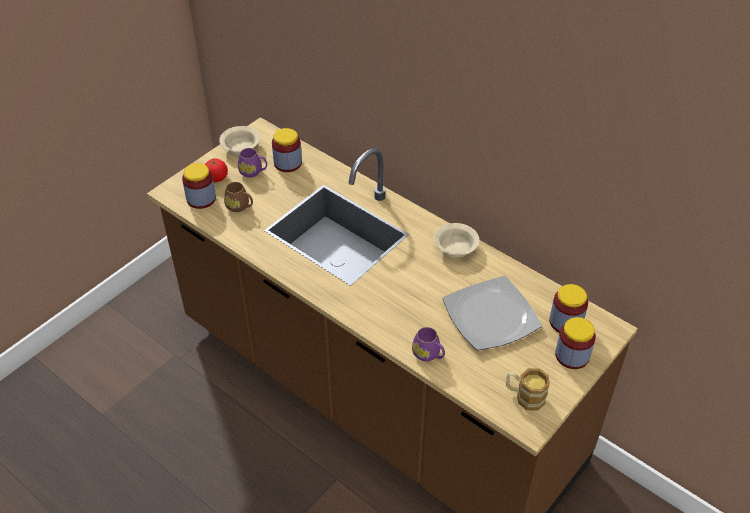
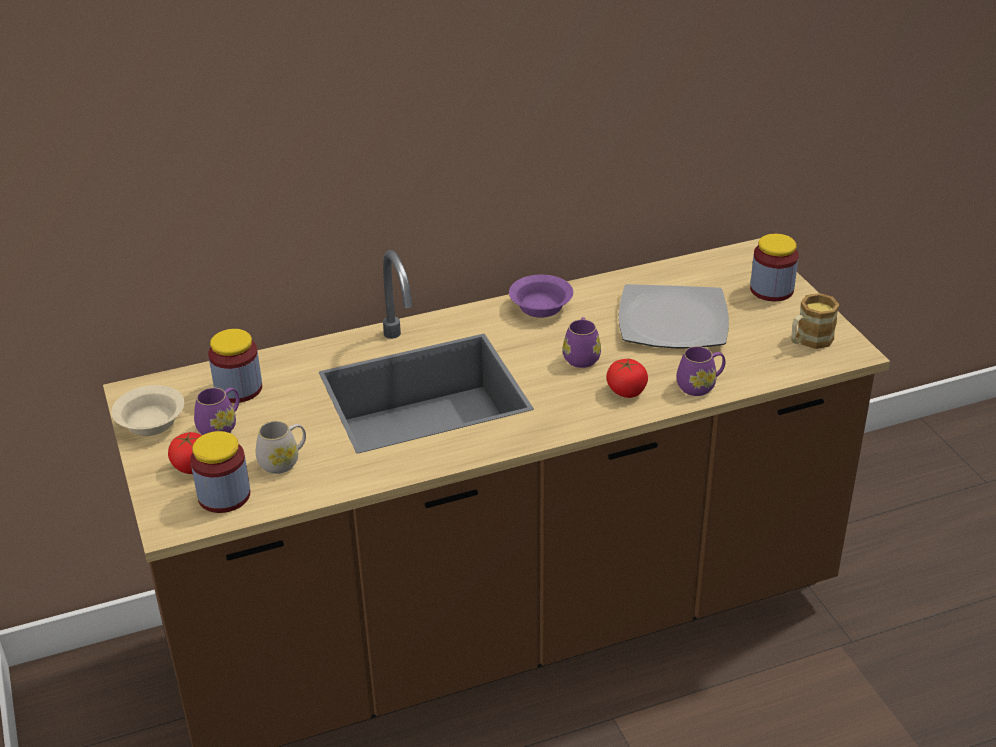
camera: 60 degrees left, 10 degrees down
(240, 207) = (283, 461): brown mug -> white mug
(397, 320) = (626, 391): none -> tomato
(418, 286) = (581, 356): none -> purple mug
(456, 248) = (542, 307): beige bowl -> purple bowl
(565, 322) = (720, 276): jar -> none

